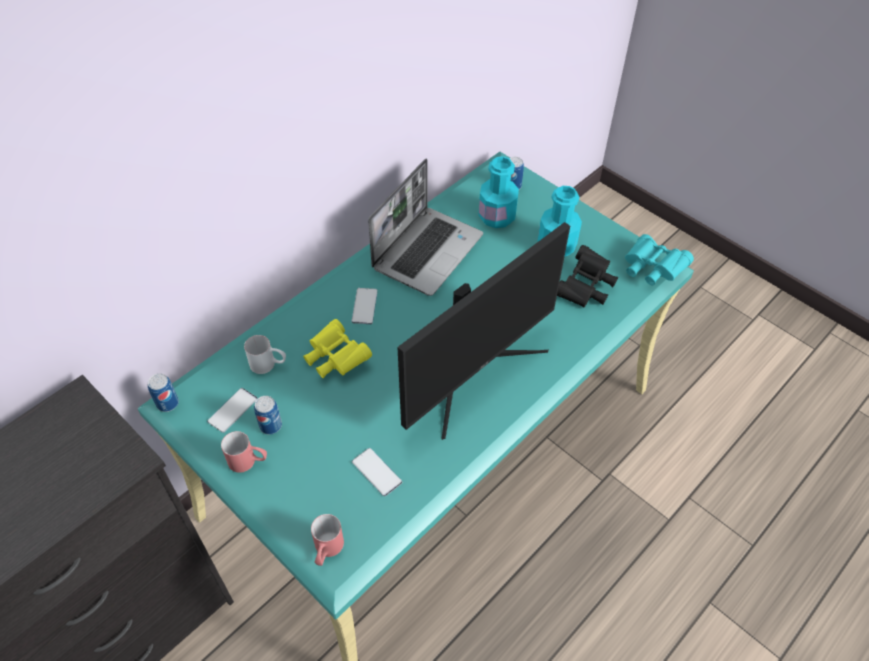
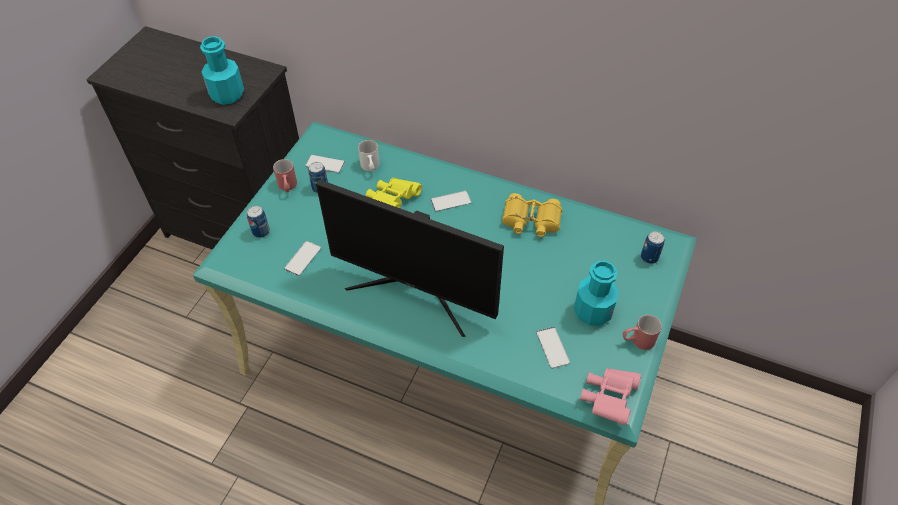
camera: 70 degrees right, 0 degrees up
(167, 403) = (318, 131): can -> can (261, 232)
(327, 550) = (233, 252): red mug -> red mug (637, 341)
(427, 251) = (531, 221): laptop -> yellow binoculars
(497, 216) = (602, 257): turquoise bottle -> turquoise bottle (227, 94)
(585, 288) = (552, 347): black binoculars -> phone
(651, 269) = (608, 398): turquoise binoculars -> pink binoculars

